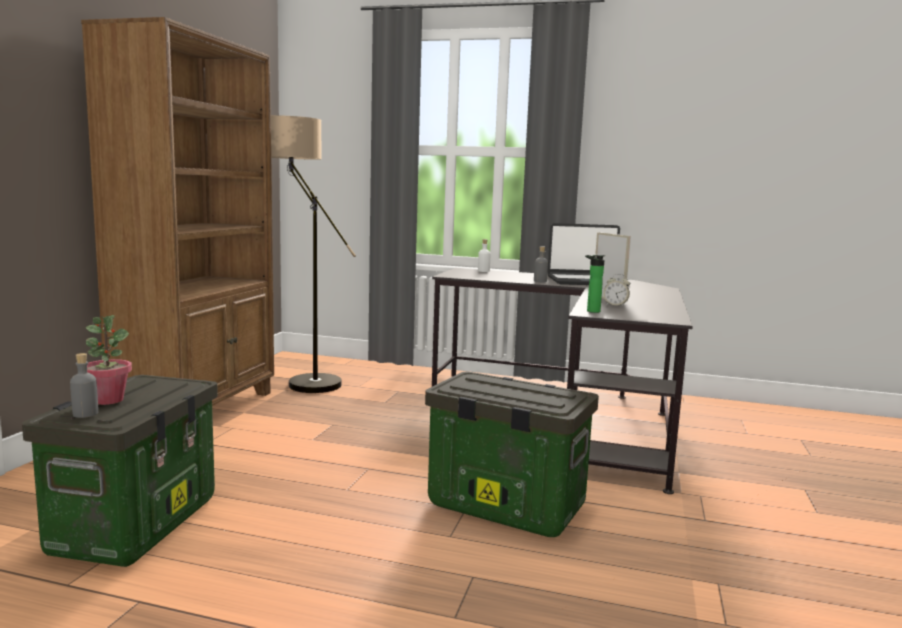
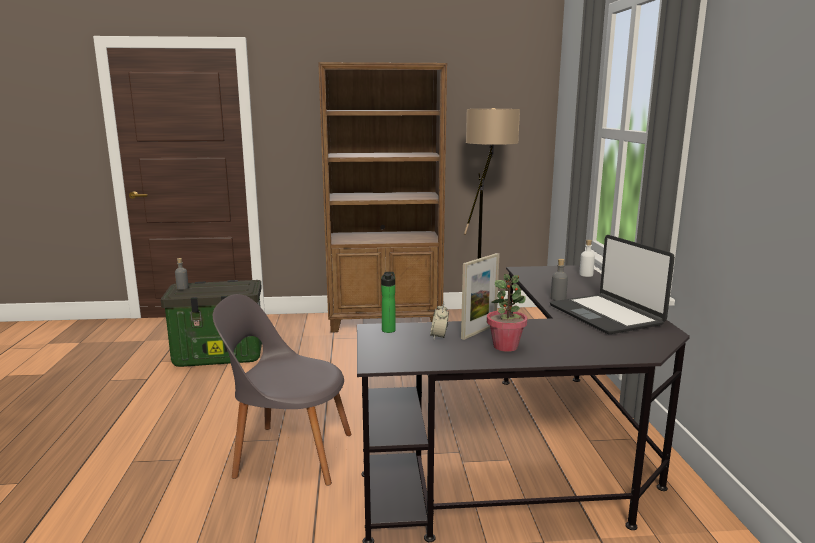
camera: 70 degrees right, 5 degrees up
(108, 400) = (205, 285): potted plant -> potted plant (505, 346)
(503, 506) = (289, 454): storage box -> grey chair

